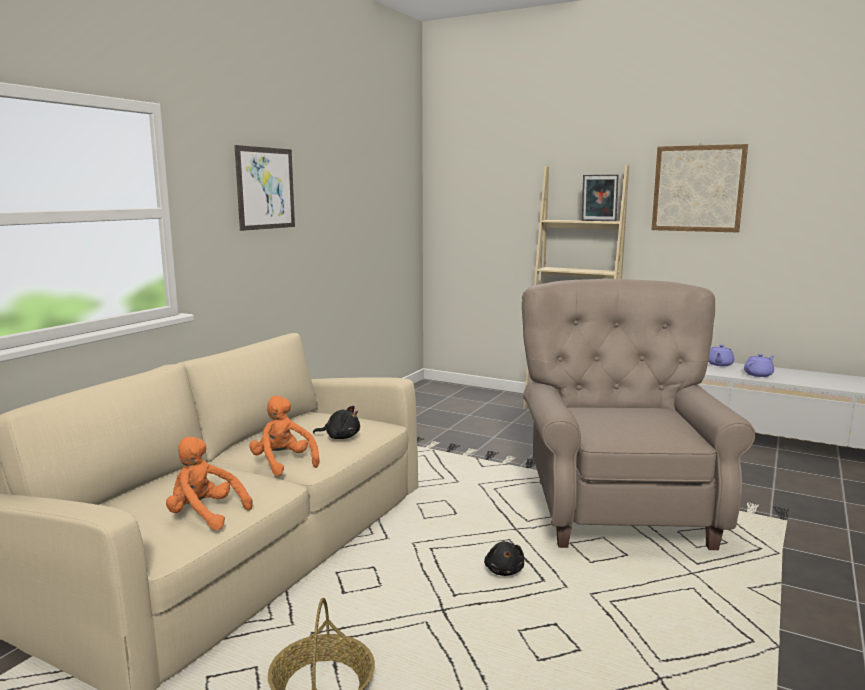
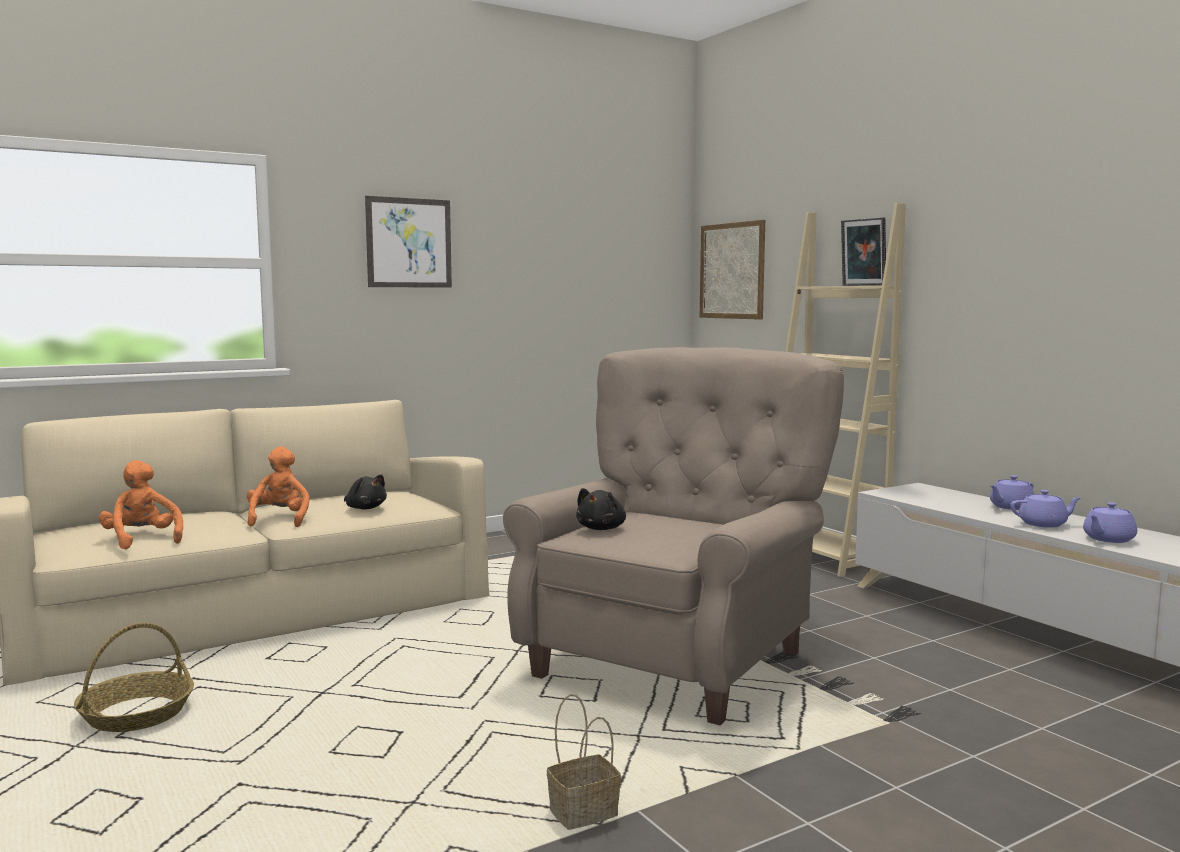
camera: 30 degrees right, 5 degrees down
(504, 570) = (439, 680): black plush toy -> black plush toy (602, 528)
(698, 187) = (994, 231): picture -> picture (732, 269)
(758, 644) = (582, 814): none -> basket
(804, 380) = (1108, 539): none -> purple teapot

